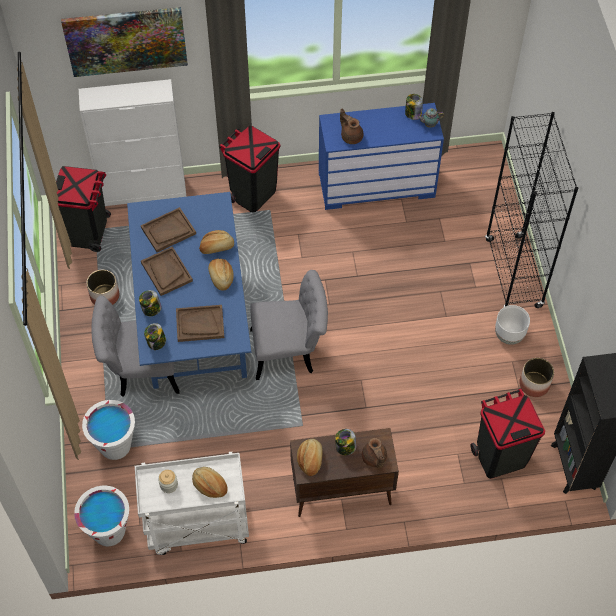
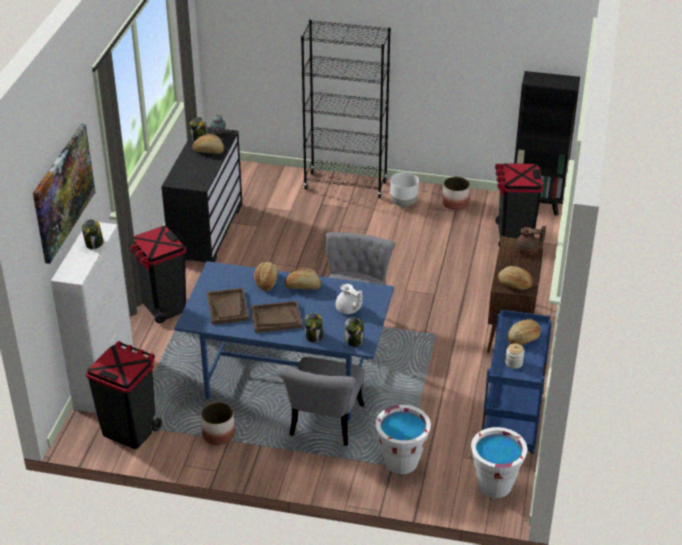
camera: 70 degrees left, 20 degrees down
(197, 527) = (512, 423): white cart -> blue cart
(200, 324) = (348, 309): brown tray -> white teapot
(345, 447) = (510, 263): jar -> jar (94, 244)
(351, 136) = (200, 174): brown teapot -> none
(376, 185) = (206, 232): blue dresser -> black dresser
(394, 128) = (208, 151): none -> bread

